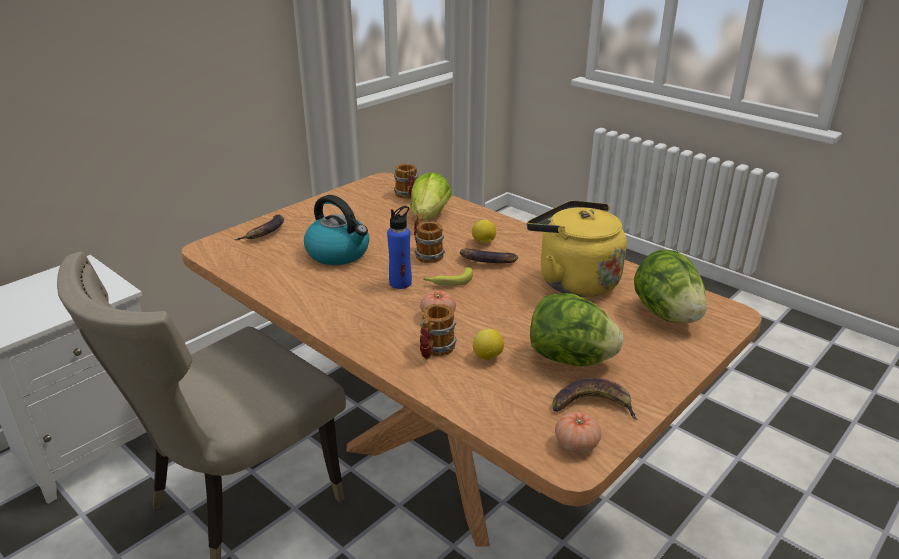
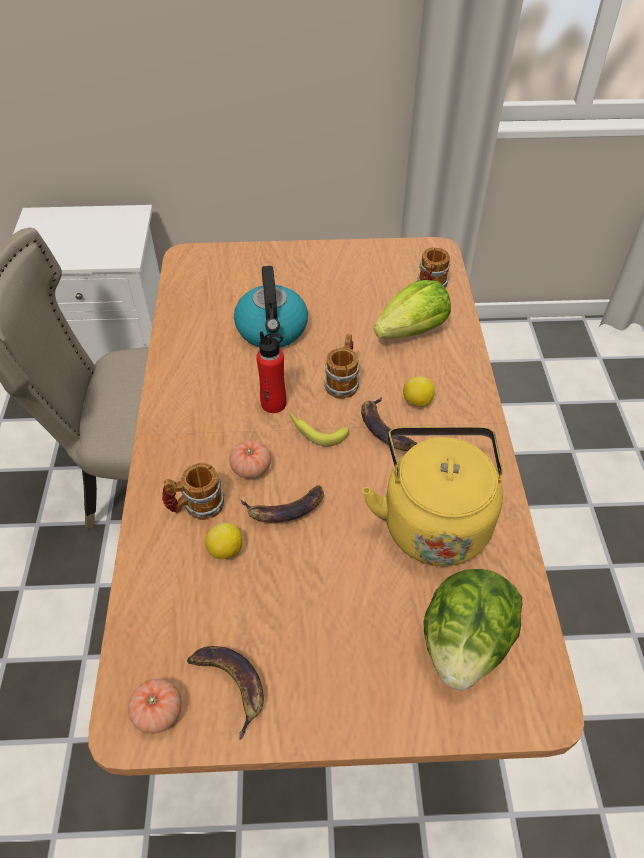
camera: 45 degrees right, 20 degrees up
(265, 232) = (248, 265): banana -> banana (285, 509)
(400, 283) = (273, 403): blue bottle -> red bottle
(570, 359) = (287, 616): lettuce -> none

